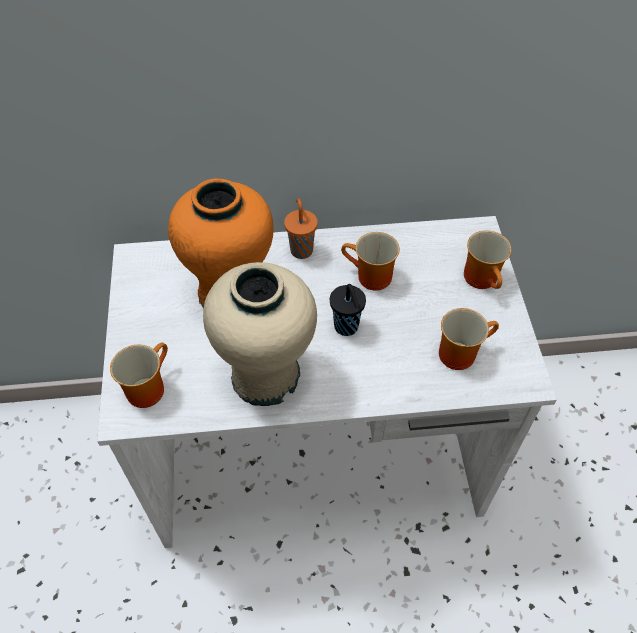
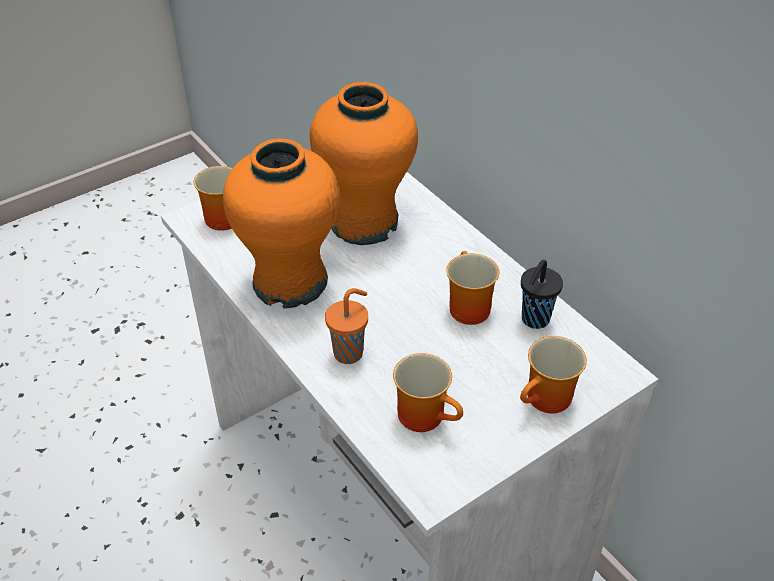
camera: 60 degrees right, 10 degrees down
(266, 375) = (291, 282): beige vase -> orange vase
(301, 249) = (458, 244): orange cup -> orange cup (350, 352)
(347, 328) = (387, 315): black cup -> black cup (534, 320)

